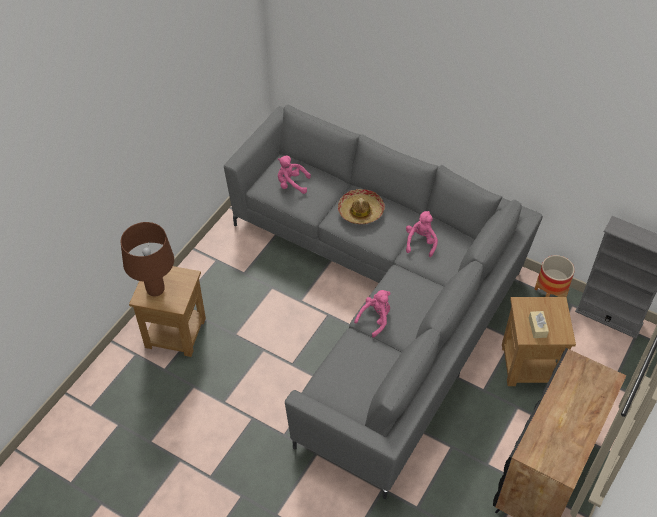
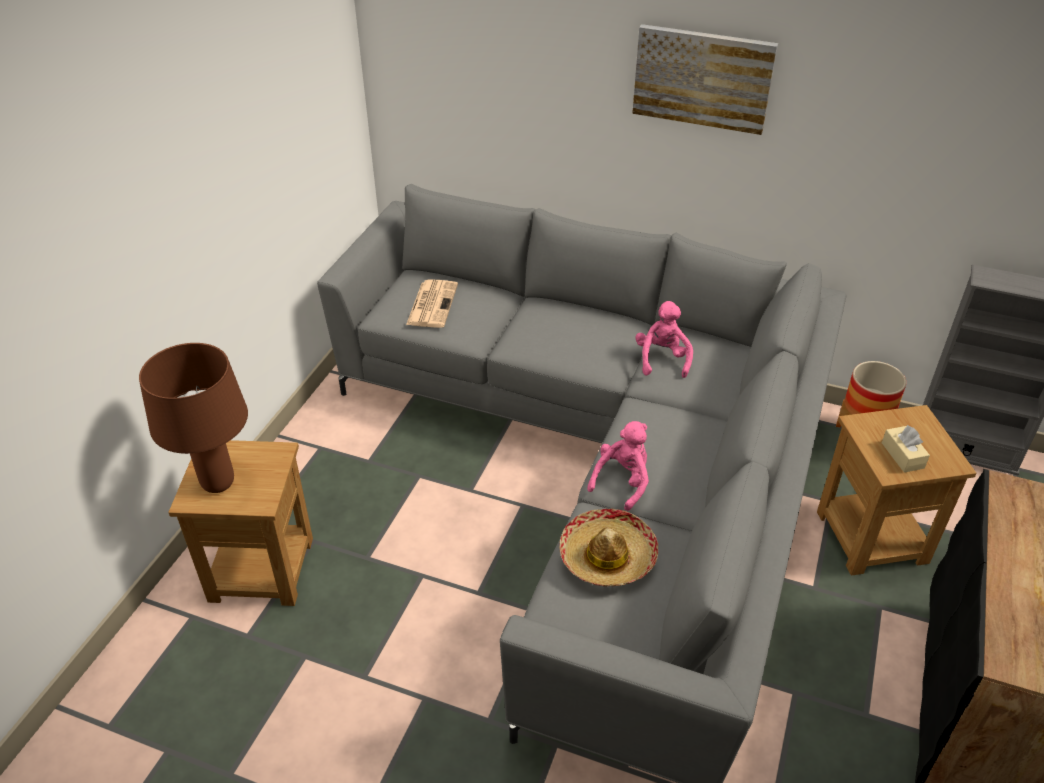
camera: 10 degrees left, 10 degrees down
(291, 184) = (432, 304): pink plush toy -> newspaper
(360, 211) = (553, 328): hat -> hat (607, 556)
(461, 83) = (702, 78): none -> picture

